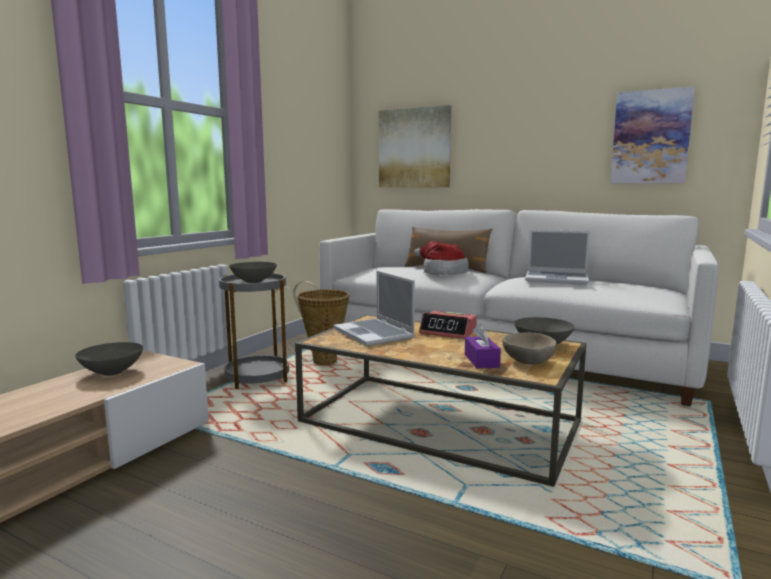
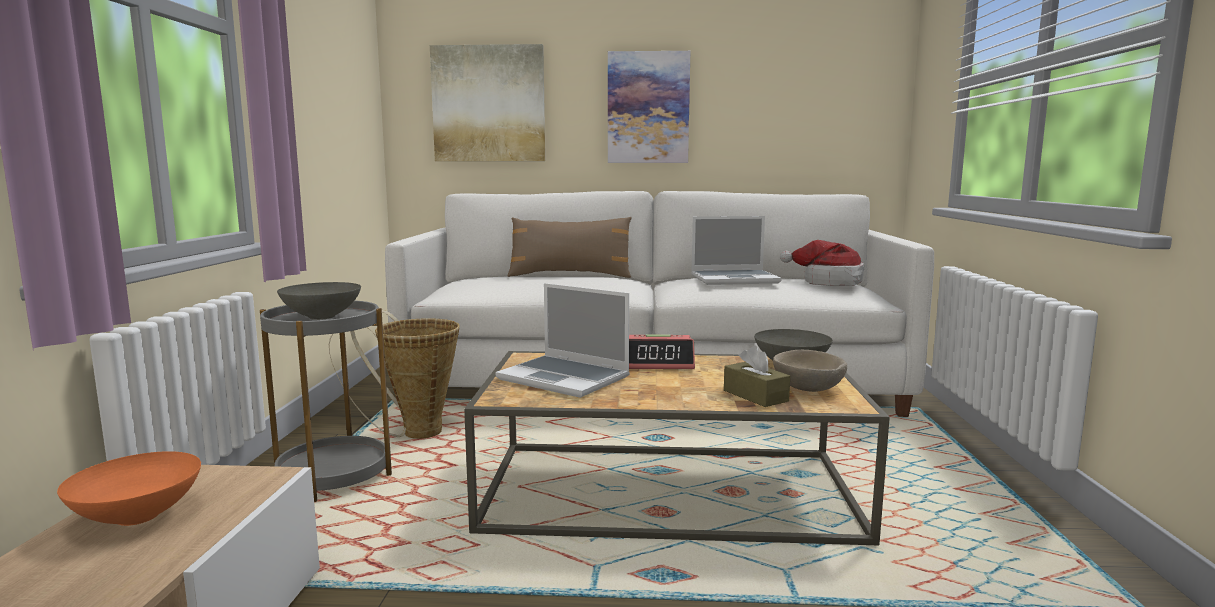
camera: 25 degrees left, 0 degrees up
(111, 372) = (136, 517): grey bowl -> orange bowl
(441, 272) = (579, 280): hat -> hat (829, 282)
(481, 361) = (755, 396): purple tissue box -> brown tissue box
(650, 137) = (801, 100): picture -> picture (648, 108)

